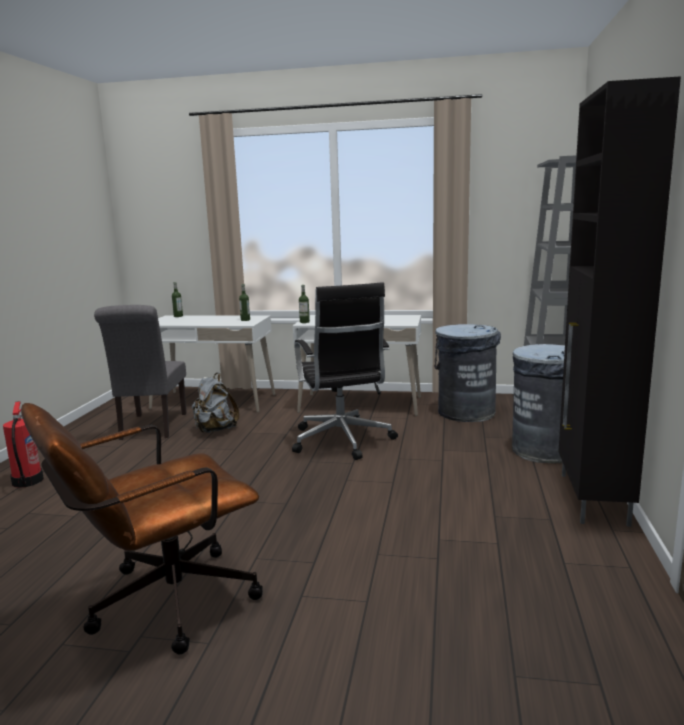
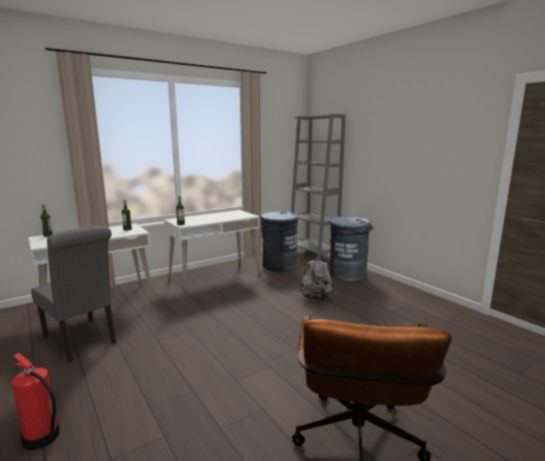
camera: 45 degrees left, 0 degrees up
(215, 430) = (146, 323): grey backpack -> grey backpack (316, 298)
(342, 441) = (249, 301): black office chair -> none
(592, 499) = (403, 290): black cabinet -> none

